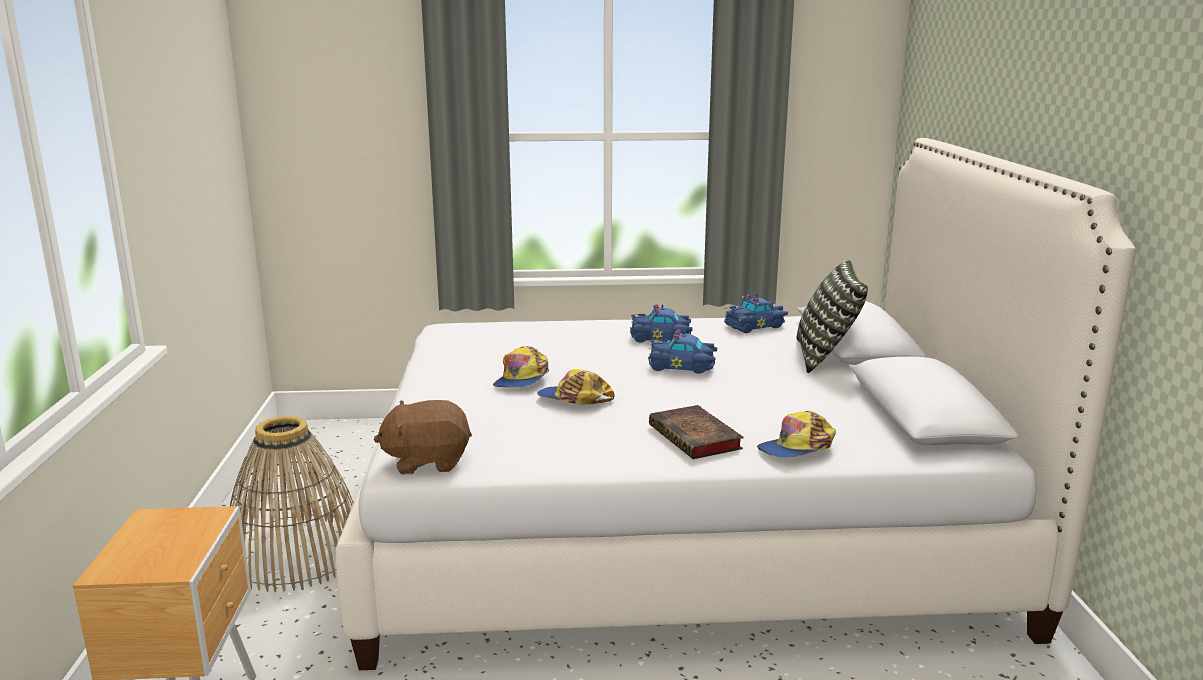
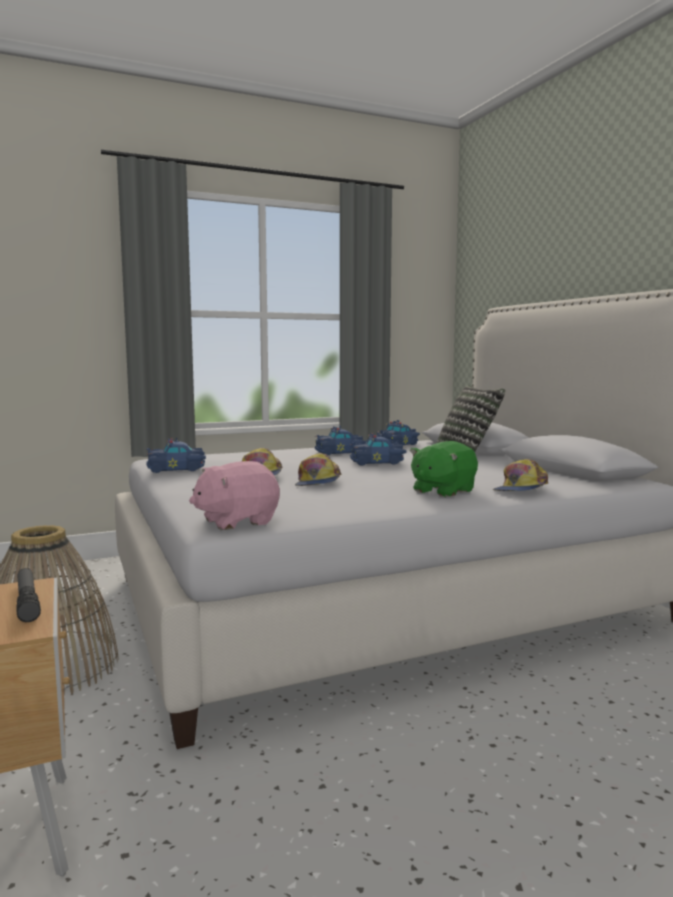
camera: 20 degrees left, 10 degrees down
(197, 534) = (27, 601): none -> flashlight
(427, 461) = (236, 521): brown plush toy -> pink plush toy
(448, 354) = (178, 469): none -> blue toy car
(574, 399) = (317, 482): cap -> cap turned 90 degrees counterclockwise
(697, 438) = (442, 491): book -> green plush toy

